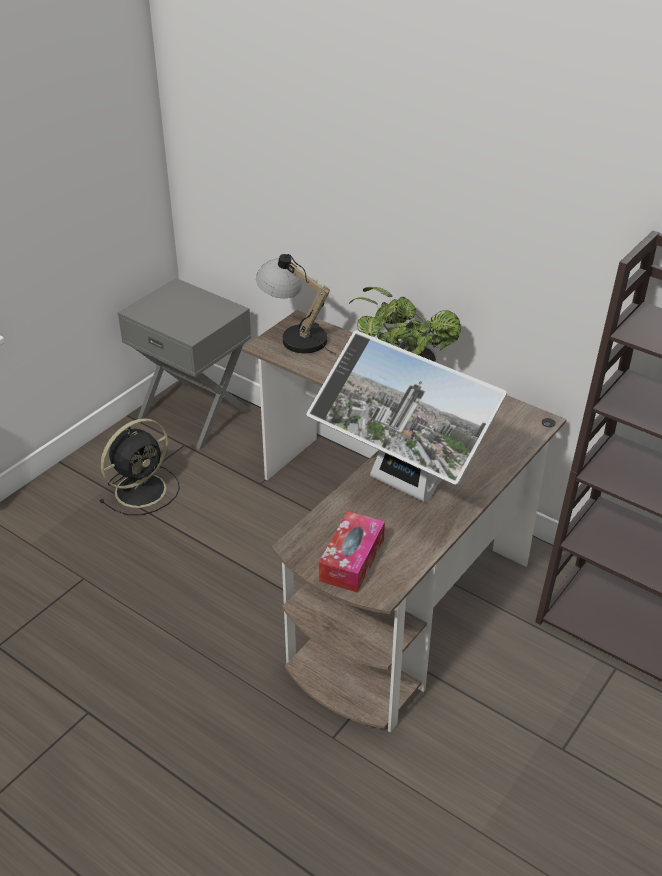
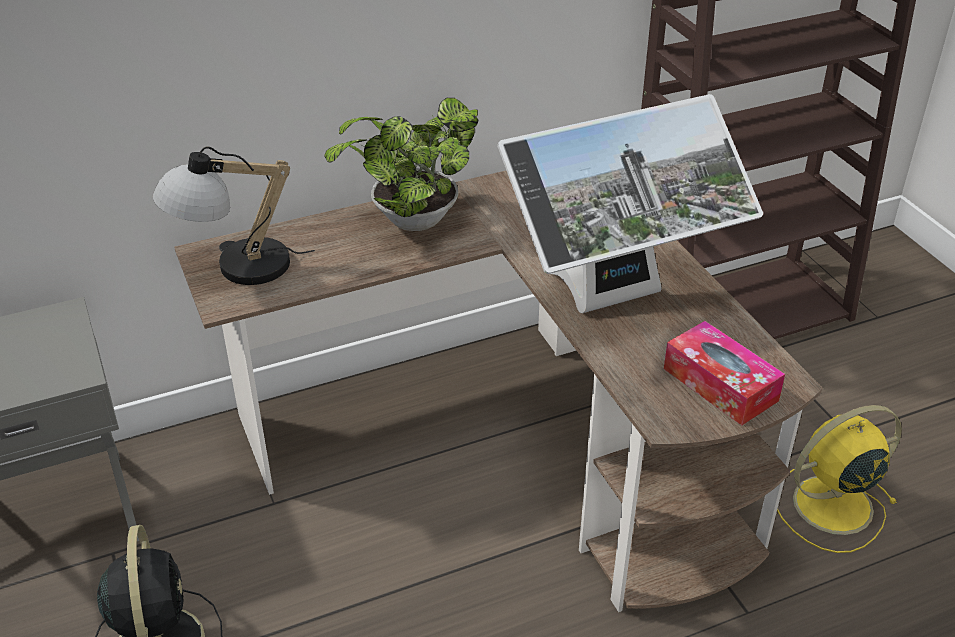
camera: 60 degrees left, 0 degrees up
(471, 757) = (829, 506): none -> yellow fan

